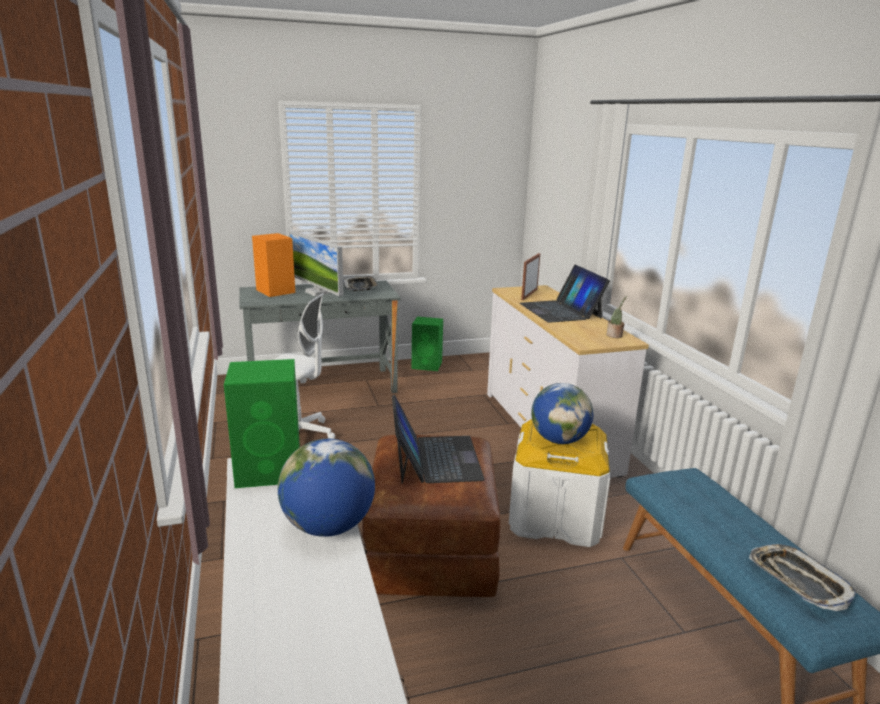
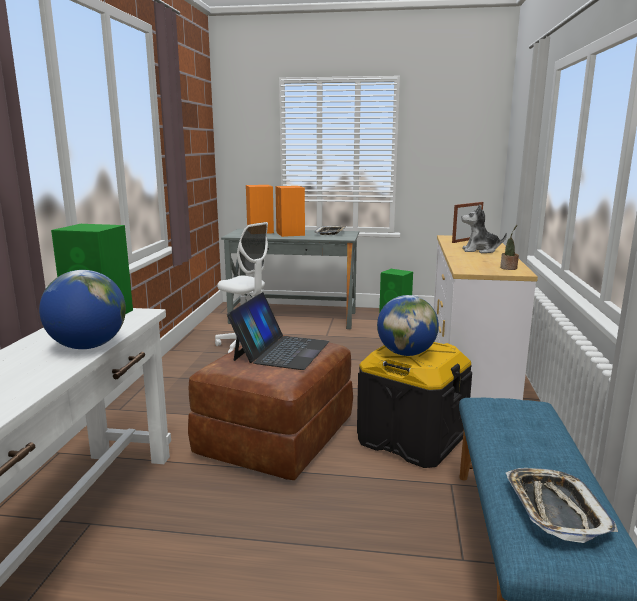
camera: 25 degrees right, 5 degrees down
(317, 292) = (290, 234): monitor -> orange speaker
(555, 517) = (412, 439): white storage box -> black storage box
(560, 310) = (480, 250): laptop -> plush toy

